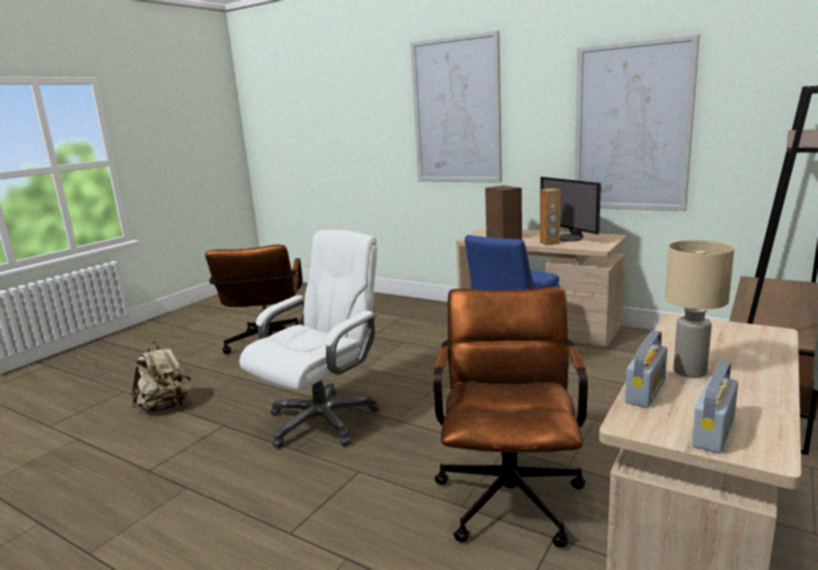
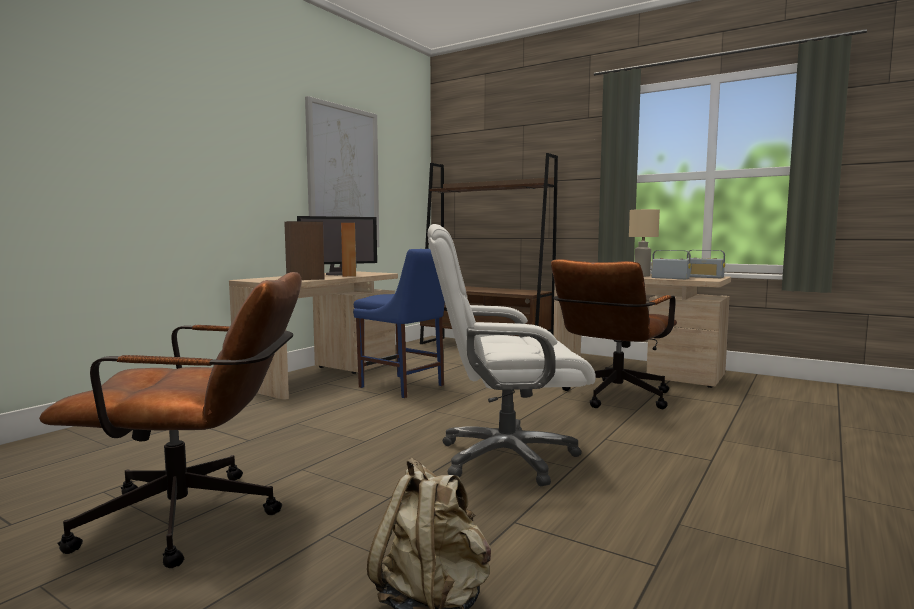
camera: 90 degrees left, 10 degrees down
(322, 420) = (505, 458): white office chair -> white office chair turned 45 degrees counterclockwise
(456, 111) = (182, 129): picture -> none
(510, 491) = (612, 398): brown office chair -> brown office chair turned 60 degrees counterclockwise

